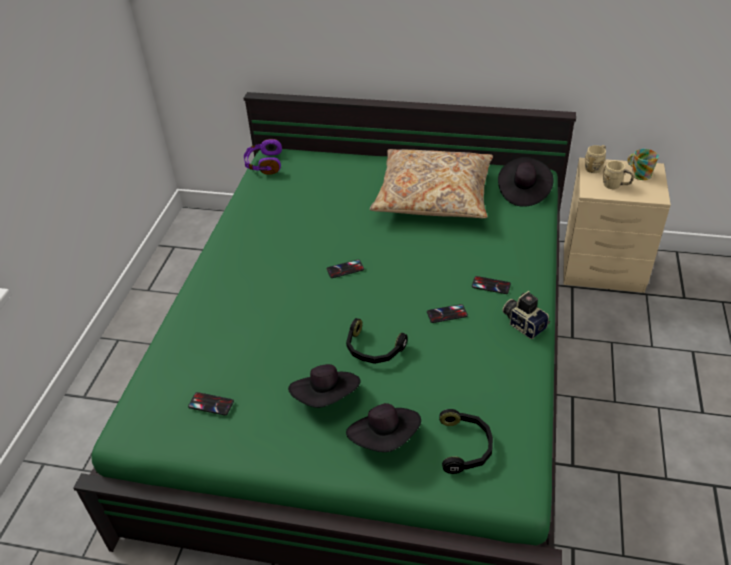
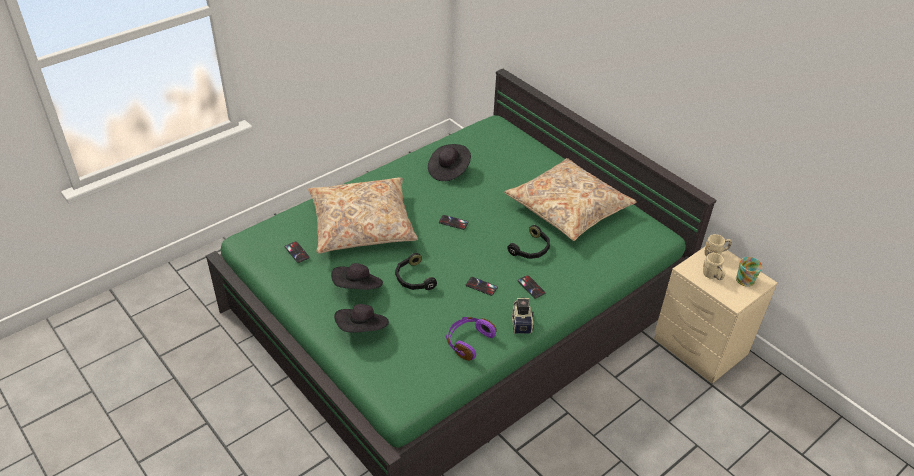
camera: 35 degrees right, 0 degrees up
(252, 328) = (362, 225): none -> beige pillow
(263, 164) = (483, 126): purple headphones -> purple headphones (468, 341)
(466, 447) = (399, 363): black headphones -> black headphones (531, 249)
(523, 192) = (635, 241): black hat -> black hat (448, 170)

